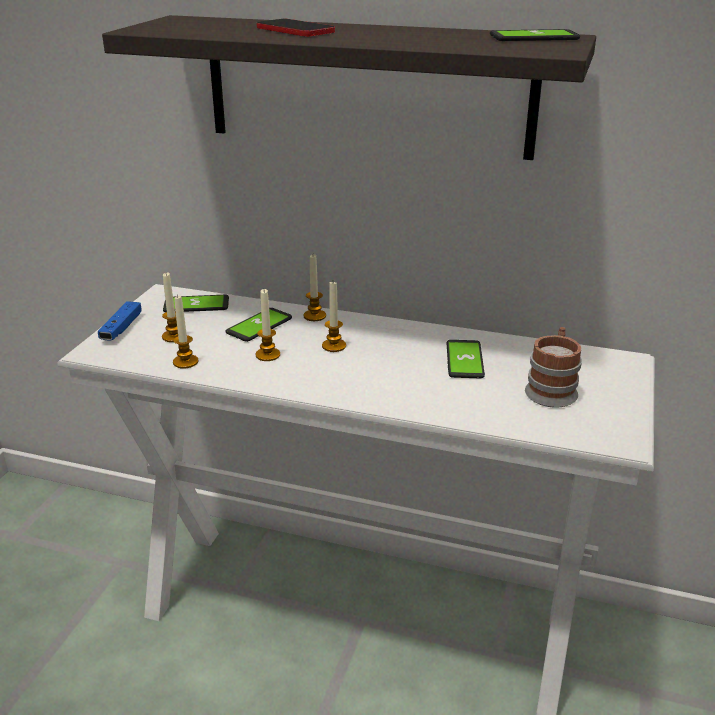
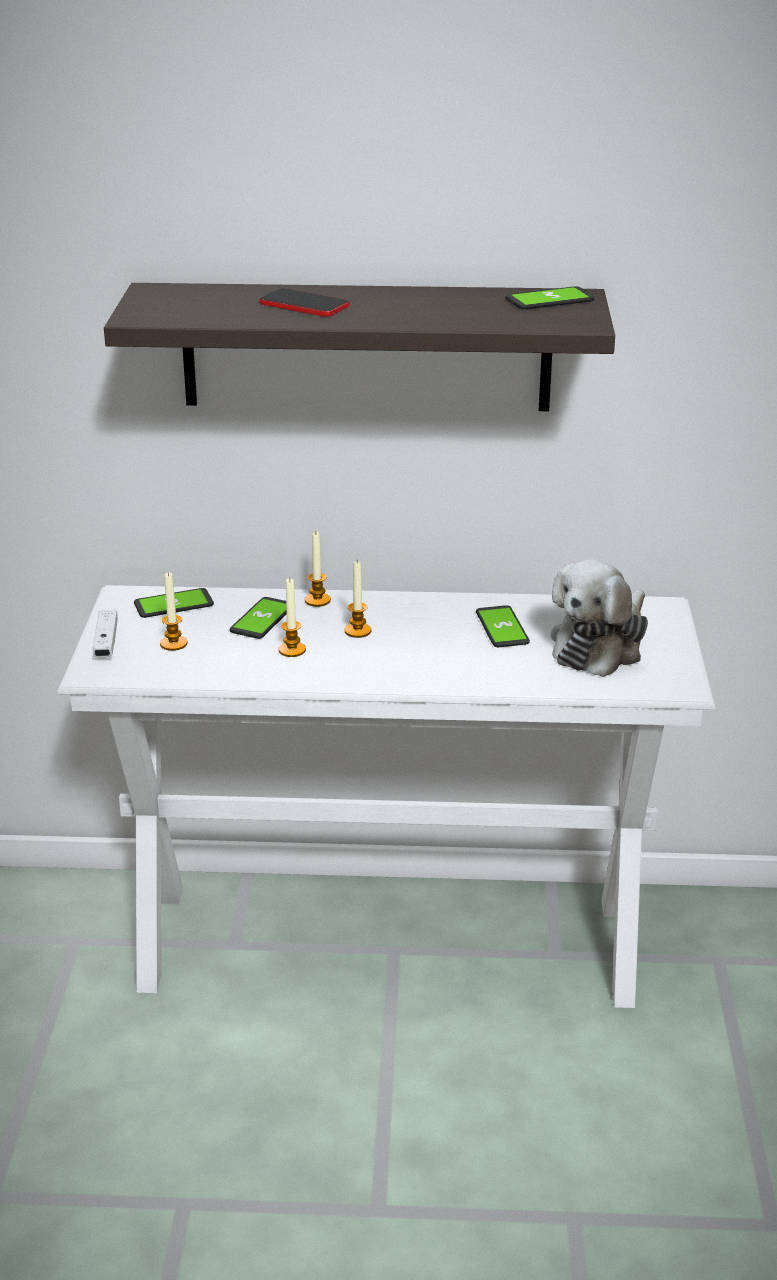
camera: 15 degrees left, 0 degrees up
(121, 328) = (106, 642): blue game controller -> white game controller
(185, 362) = (207, 669): candle -> none
(552, 389) = (600, 645): mug -> plush toy

